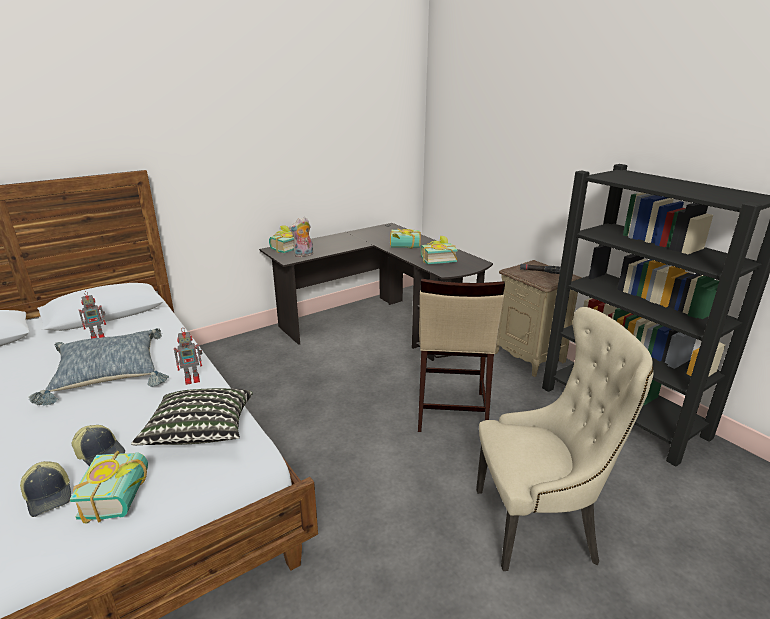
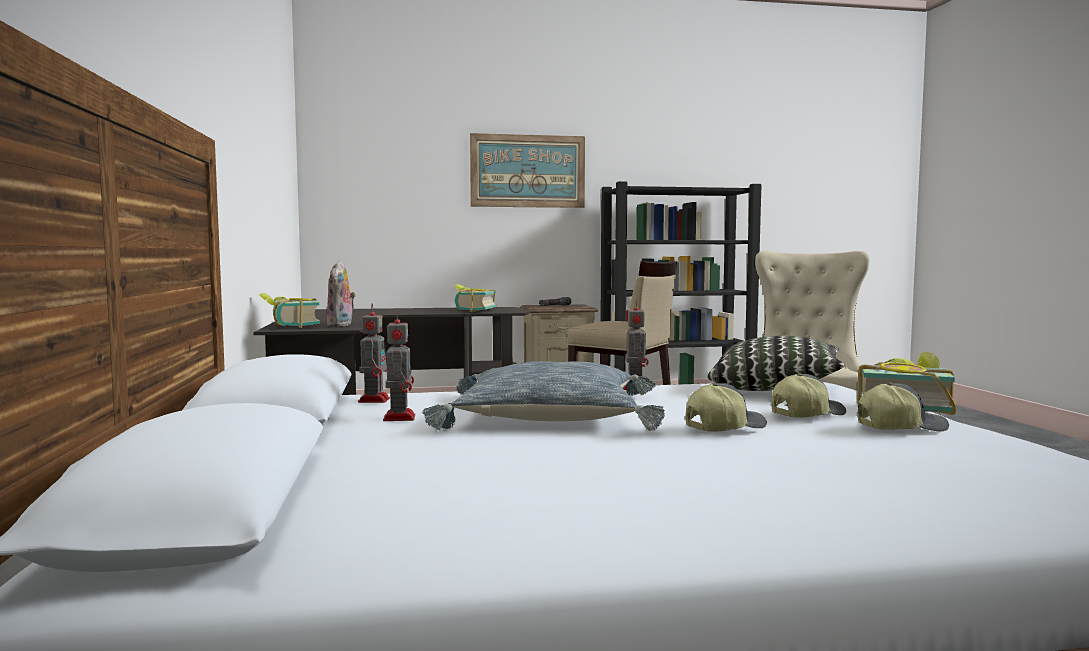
camera: 65 degrees left, 20 degrees down
(58, 426) = (723, 427): none -> cap
(141, 320) = (374, 400): none -> toy robot
(404, 247) = (408, 312): book -> none
(560, 136) = (528, 171): none -> picture

